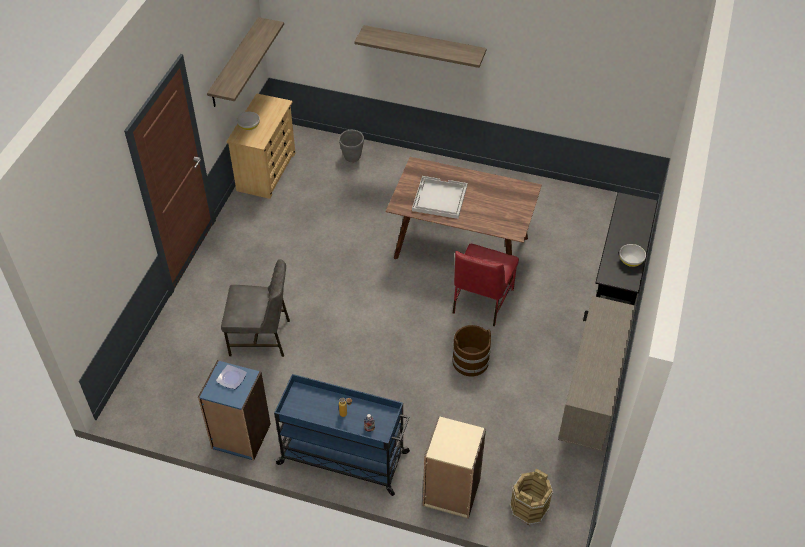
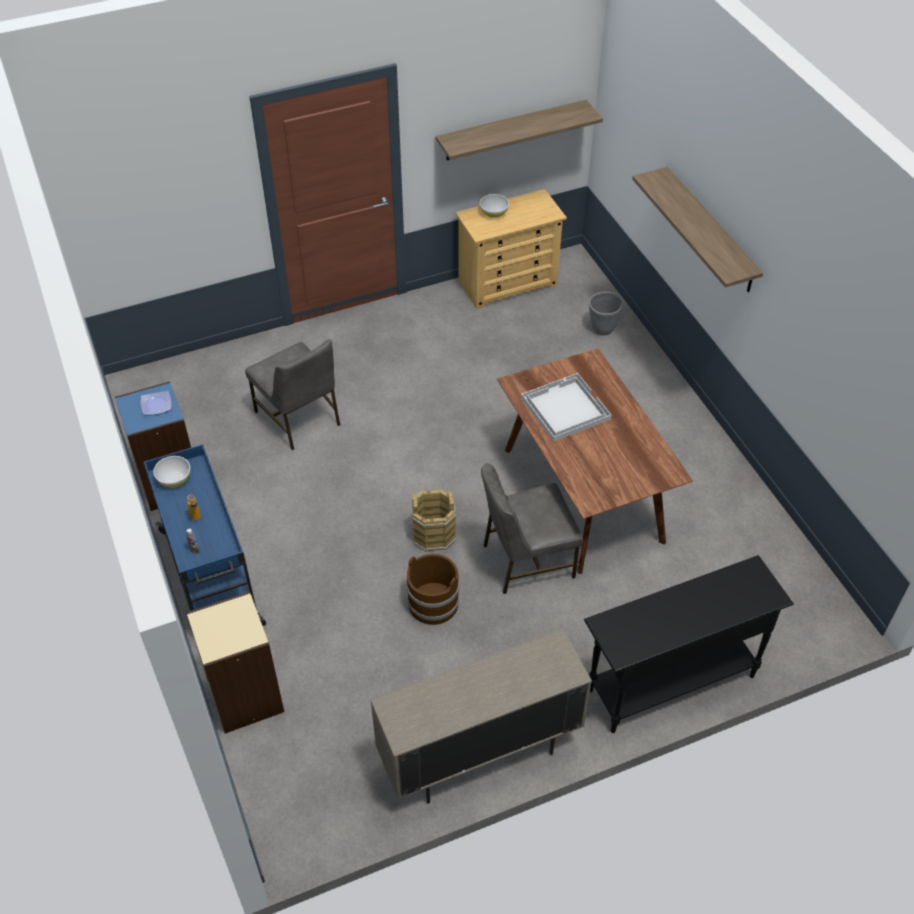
camera: 50 degrees right, 0 degrees up
(481, 301) = (526, 560): red chair -> grey chair
(528, 507) = (284, 782): brown bucket -> brown bucket (433, 534)
(631, 261) = (657, 634): white bowl -> white bowl (174, 479)

